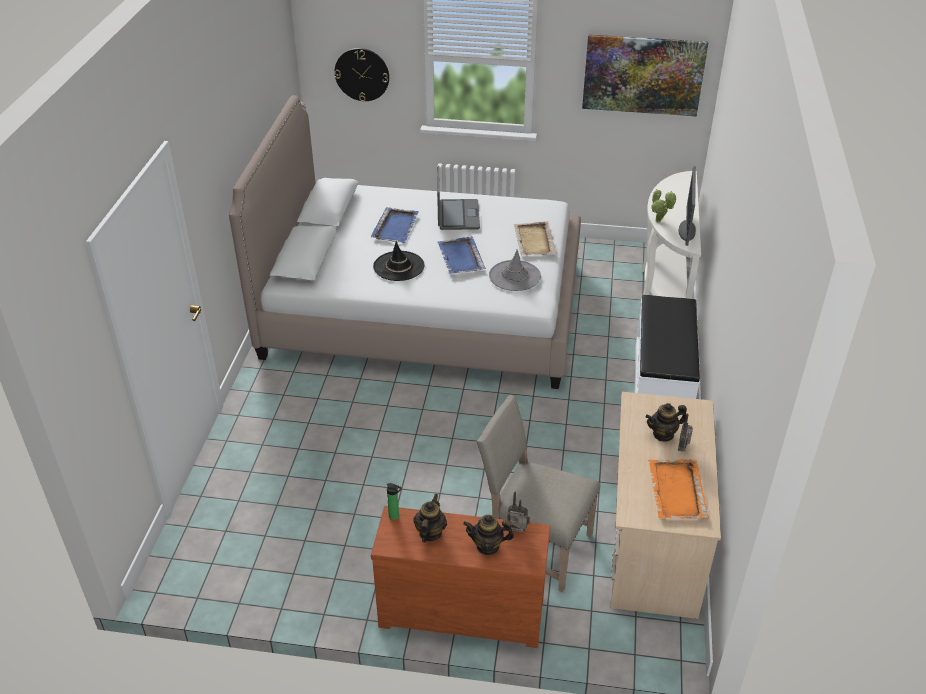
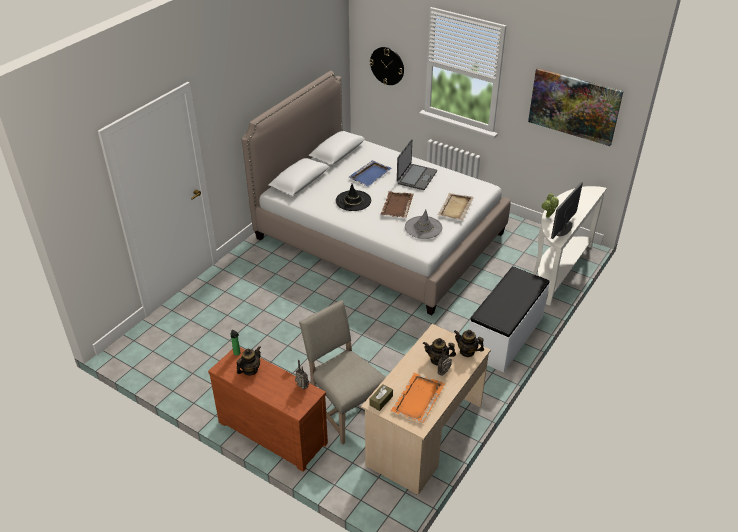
camera: 25 degrees right, 0 degrees up
(461, 258) = (397, 206): blue tray -> brown tray
(488, 546) = (278, 390): teapot -> teapot (467, 351)
(635, 509) = (381, 400): none -> brown tissue box

